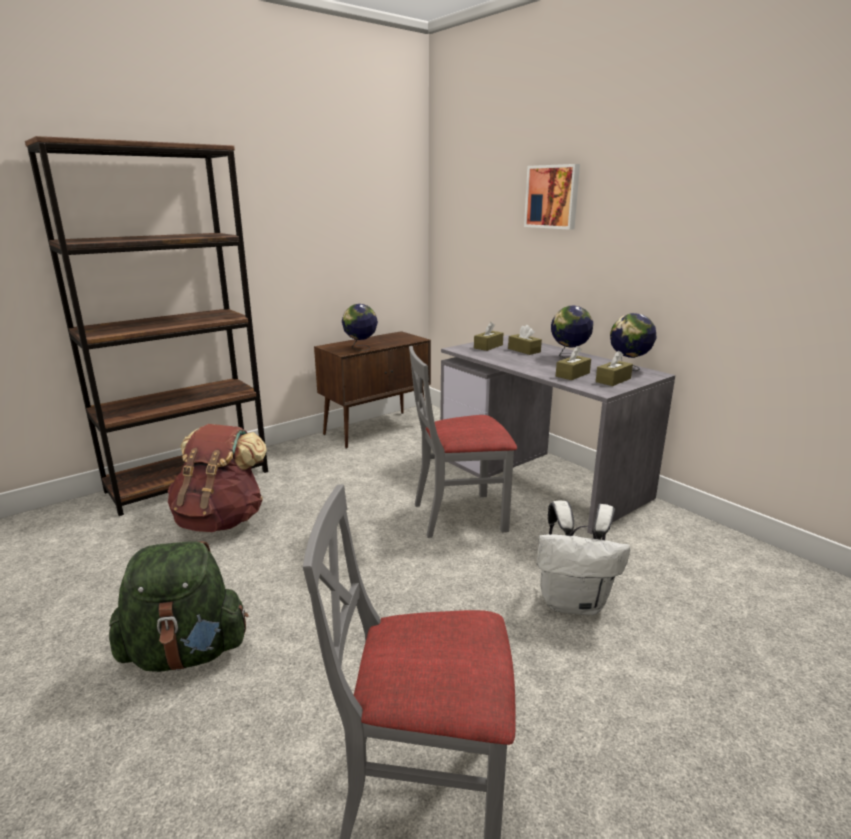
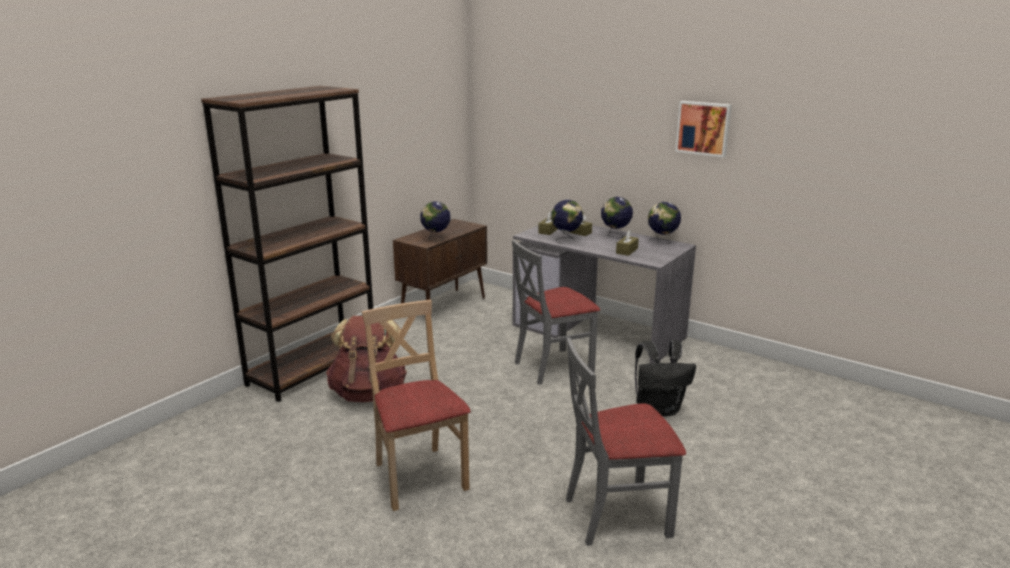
camera: 15 degrees left, 0 degrees up
(186, 652) = (419, 477): green backpack -> beige chair
(502, 357) = (566, 239): none -> globe
(553, 197) = (590, 111): picture -> picture (703, 128)
(574, 602) = (658, 410): white backpack -> black backpack
(613, 380) = (657, 253): brown tissue box -> none

